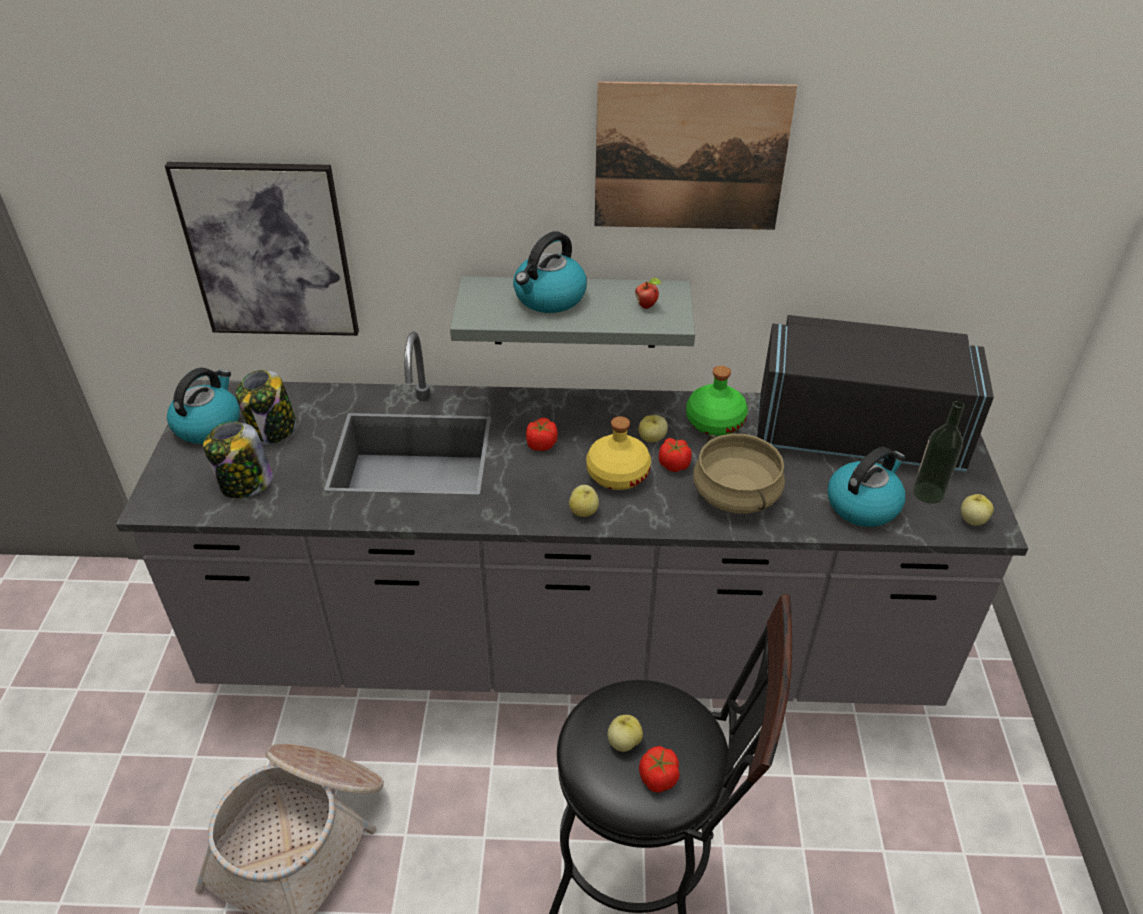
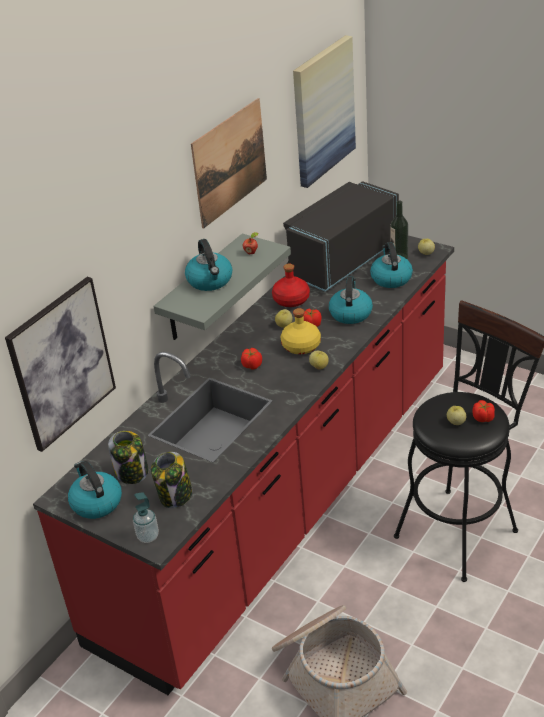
camera: 55 degrees left, 5 degrees down
(163, 492) = (148, 536): none -> soap dispenser
(570, 645) = (285, 499): grey counter -> red counter
(714, 421) = (291, 300): green bottle -> red bottle
(735, 494) = (350, 313): beige cooking pot -> kettle
(980, 192) = (322, 111): none -> picture

